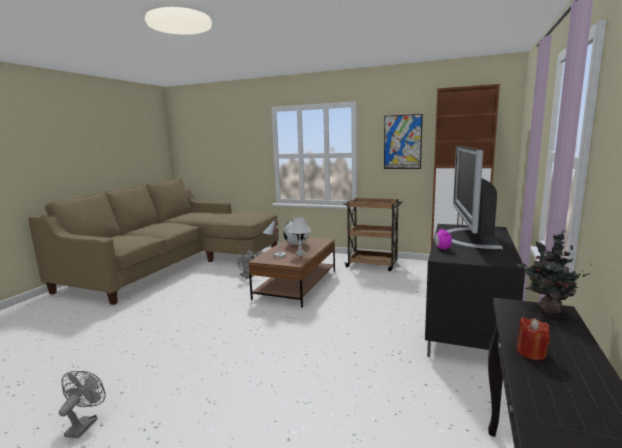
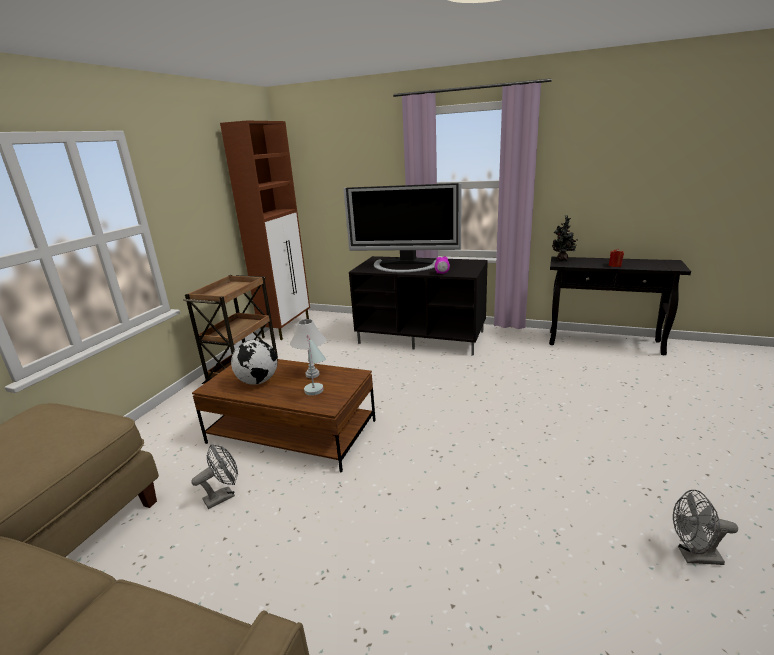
camera: 90 degrees left, 10 degrees up
(402, 142) = (198, 196): picture -> none

